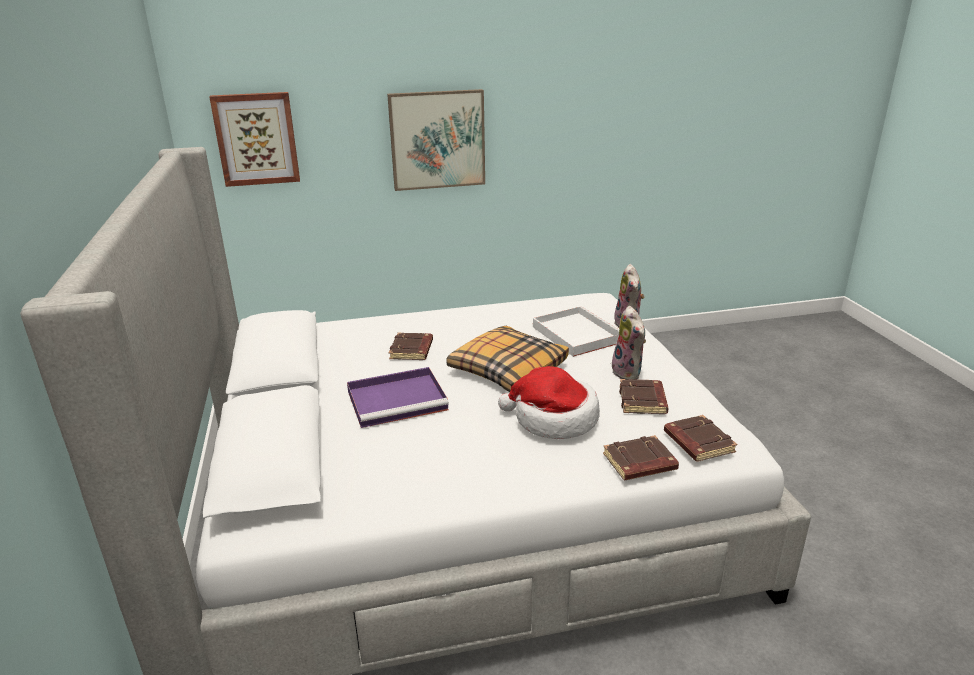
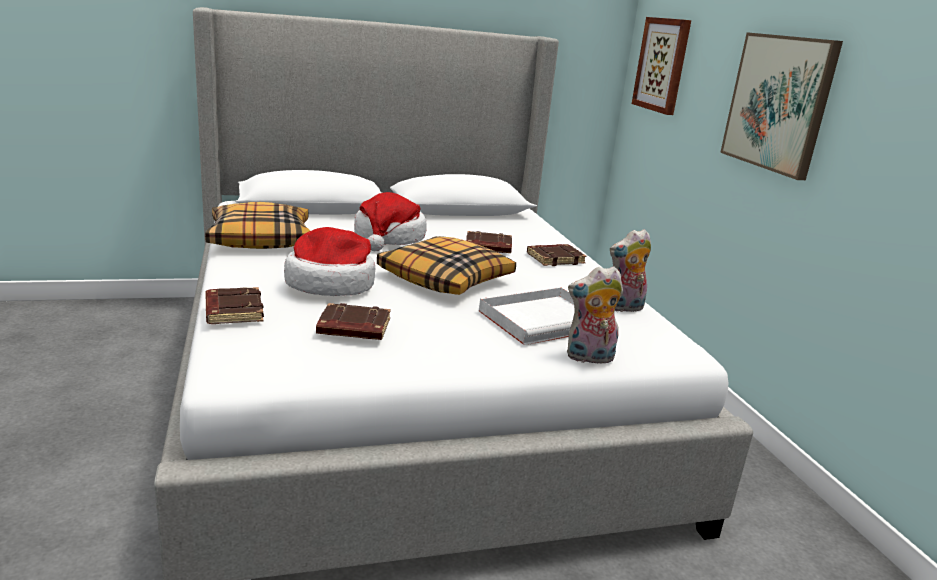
camera: 85 degrees right, 5 degrees down
(399, 400) = (389, 238): purple tray -> hat
(417, 484) = (260, 239): none -> pillow
(629, 373) = (434, 337): plush toy -> plush toy (623, 308)
(697, 442) = (251, 343): brown book -> brown book (555, 259)

